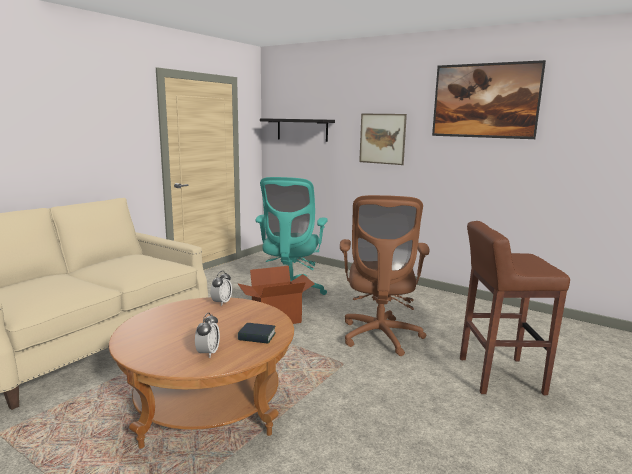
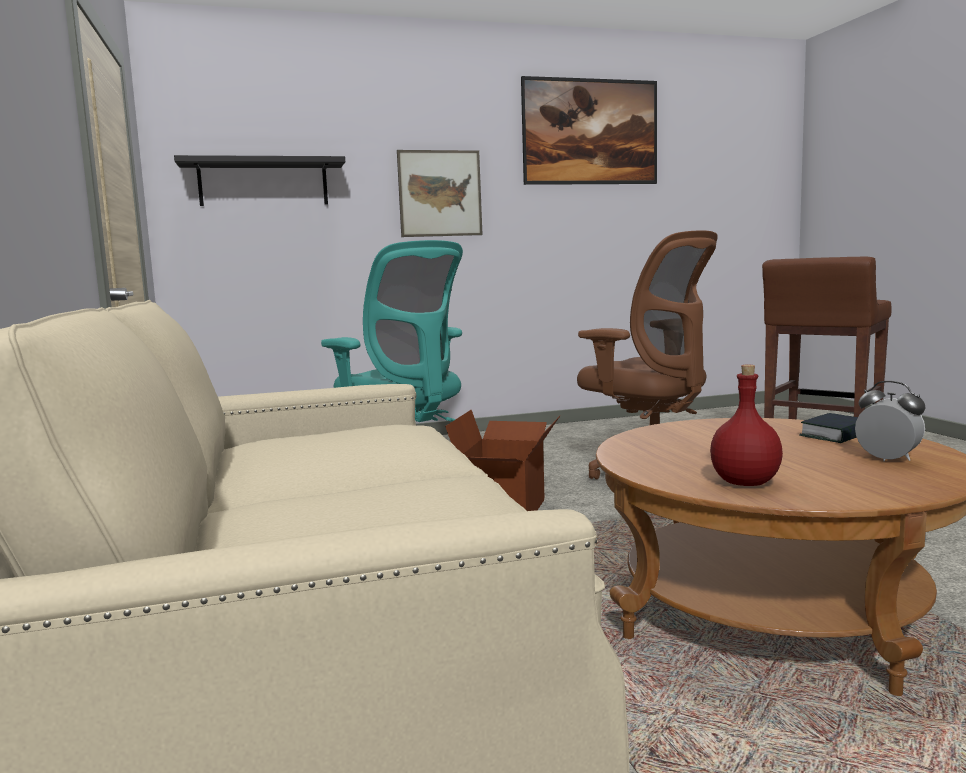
camera: 50 degrees left, 5 degrees down
(144, 331) = (746, 483): none -> red bottle
(221, 302) = (650, 435): alarm clock -> none

